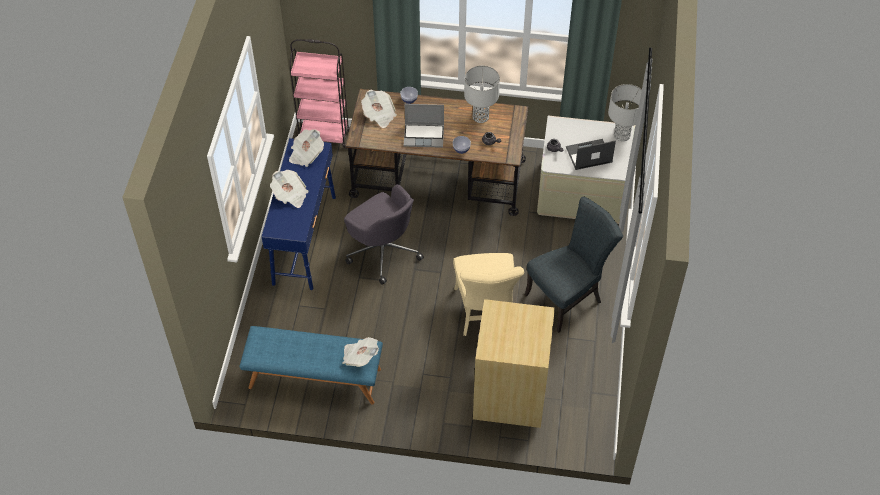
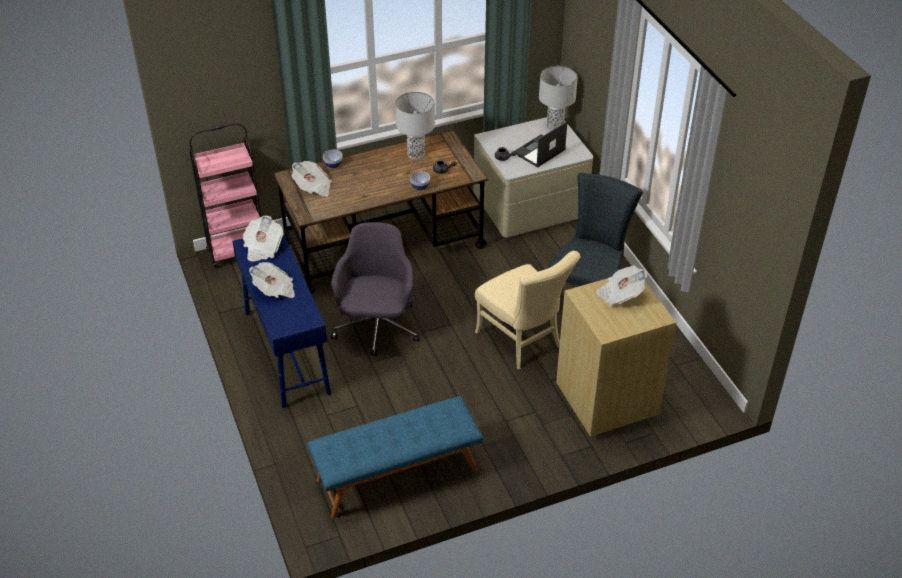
camera: 30 degrees left, 10 degrees down
(360, 357) = (451, 417): newspaper -> newspaper (620, 295)
(383, 250) = (377, 328): grey office chair -> grey office chair turned 105 degrees counterclockwise
(424, 135) = (373, 188): laptop -> none

